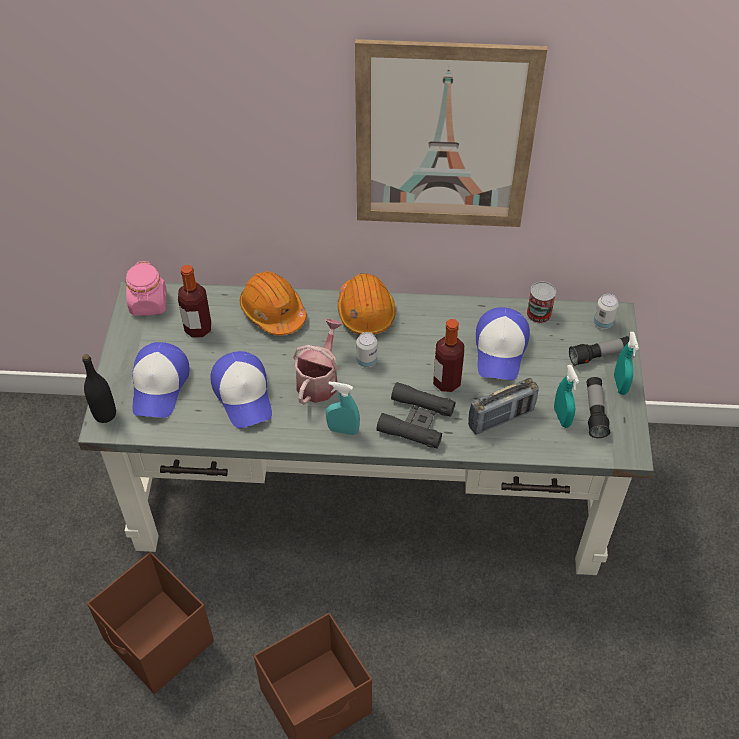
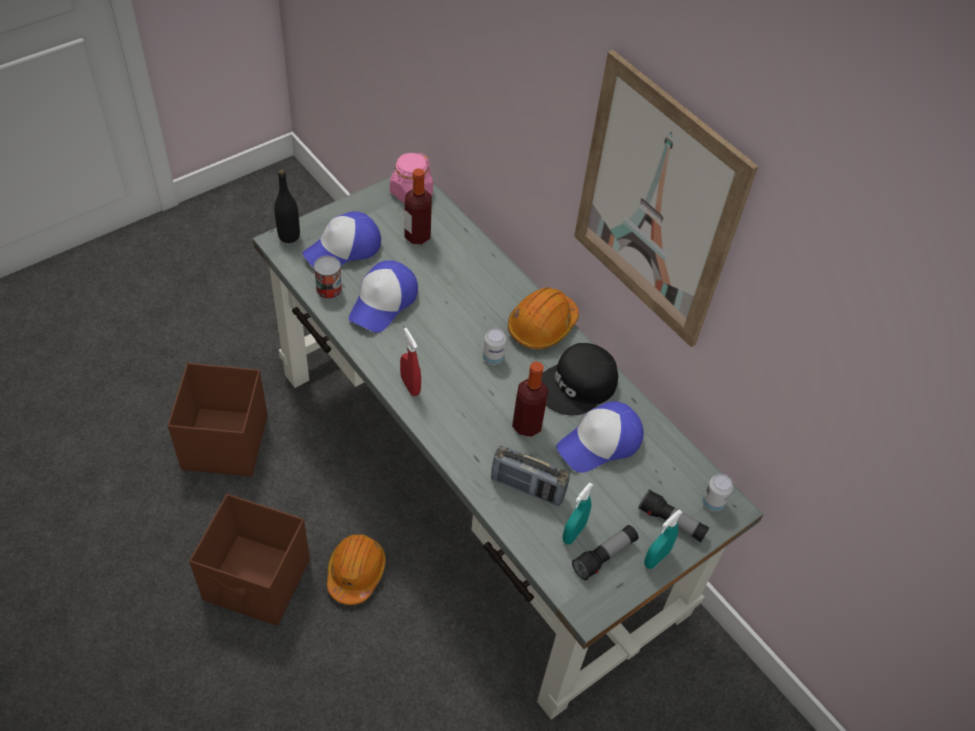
camera: 45 degrees right, 0 degrees up
(273, 311) = (480, 268): orange hard hat -> orange hard hat (356, 572)
(319, 380) = (443, 340): watering can -> none
(343, 430) = (410, 385): turquoise spray bottle -> red spray bottle
(416, 420) = (466, 428): black binoculars -> none
(440, 328) = (578, 385): none -> black cap
(539, 314) = (670, 447): can -> can (329, 289)

